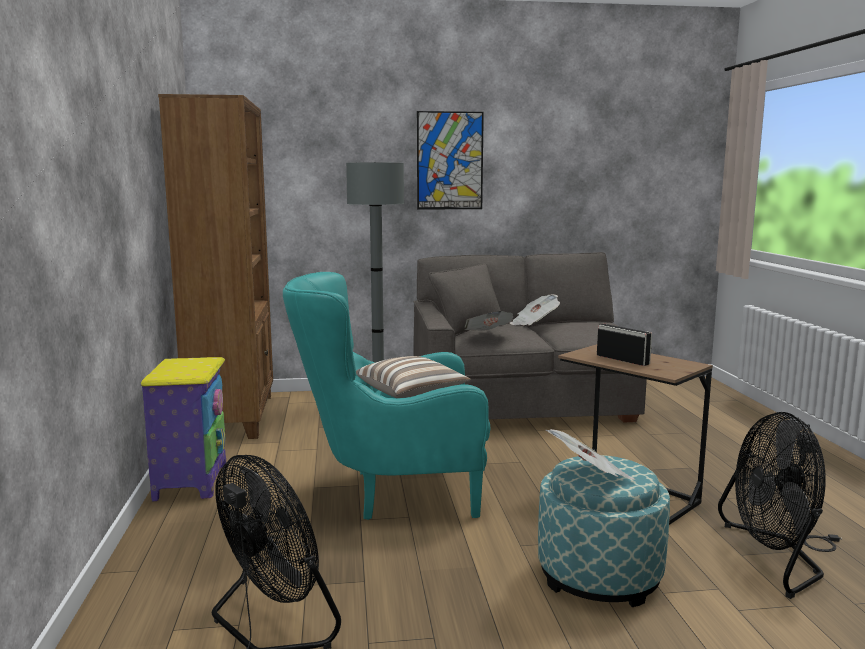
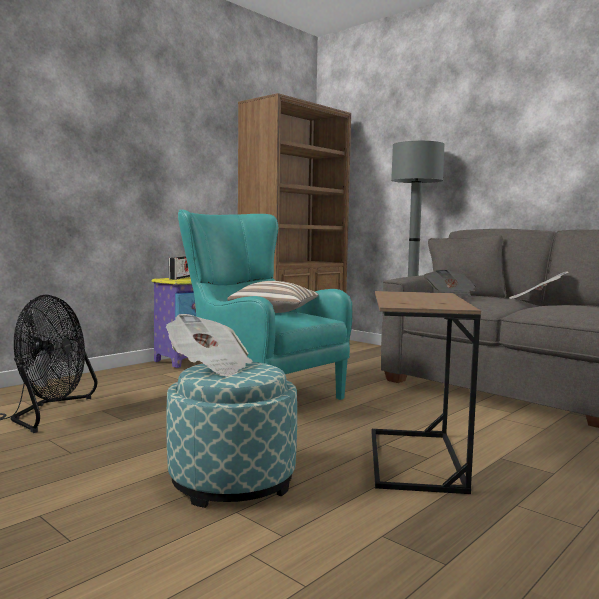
camera: 50 degrees right, 5 degrees down
(450, 161) = (499, 138): picture -> none
(622, 360) = (409, 297): radio -> radio (179, 278)
(780, 555) = (420, 558): black fan -> none

